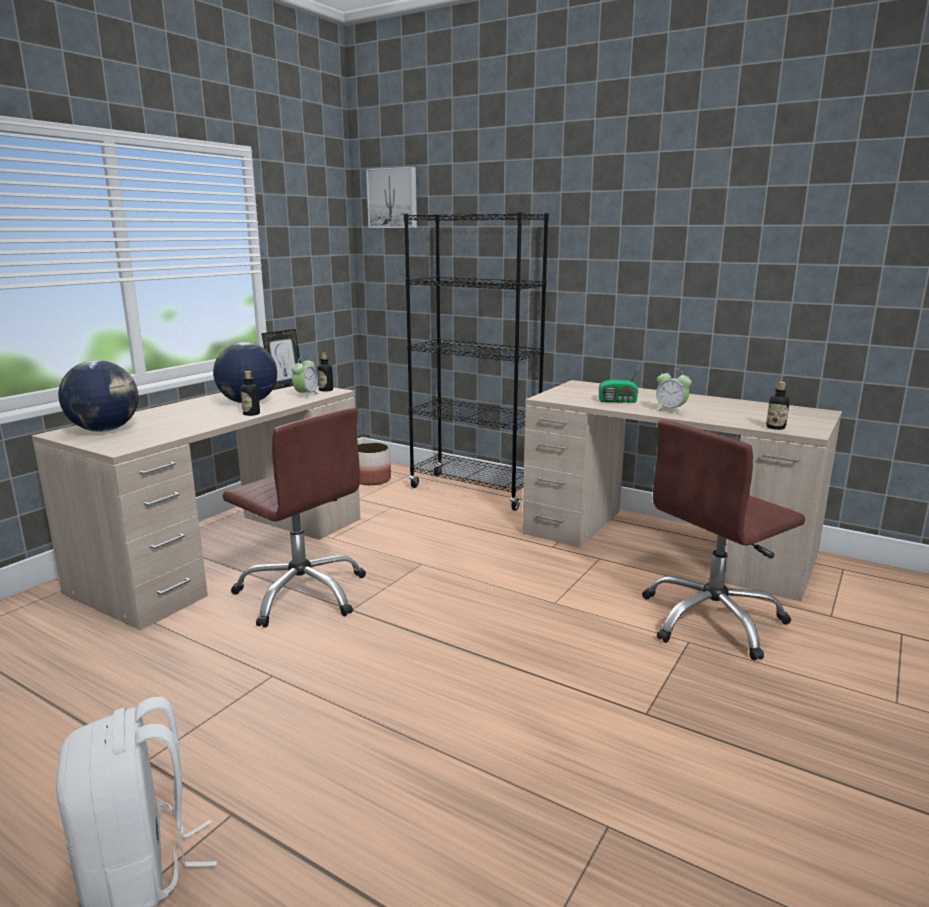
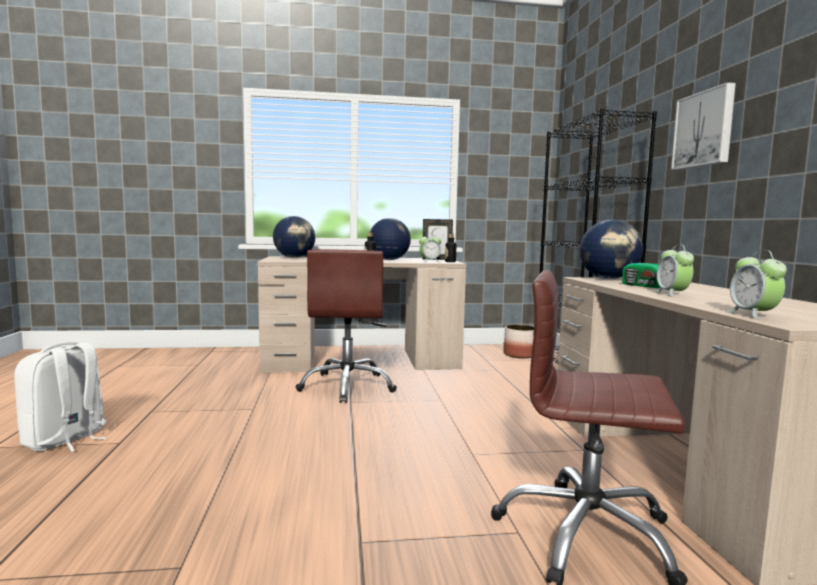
camera: 50 degrees right, 10 degrees down
(393, 198) = (575, 128): picture -> picture (705, 129)
(562, 394) = (608, 279): none -> globe
(775, 427) = (753, 315): bottle -> alarm clock

